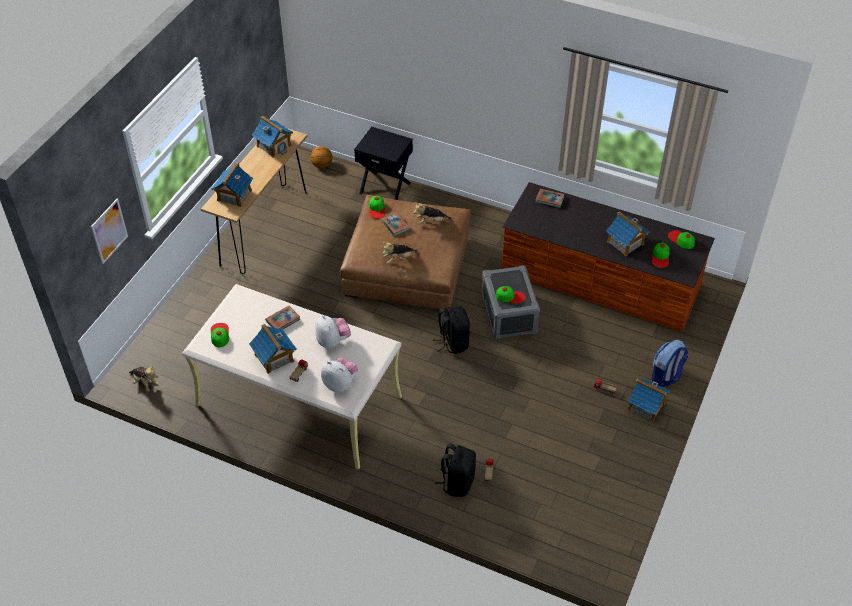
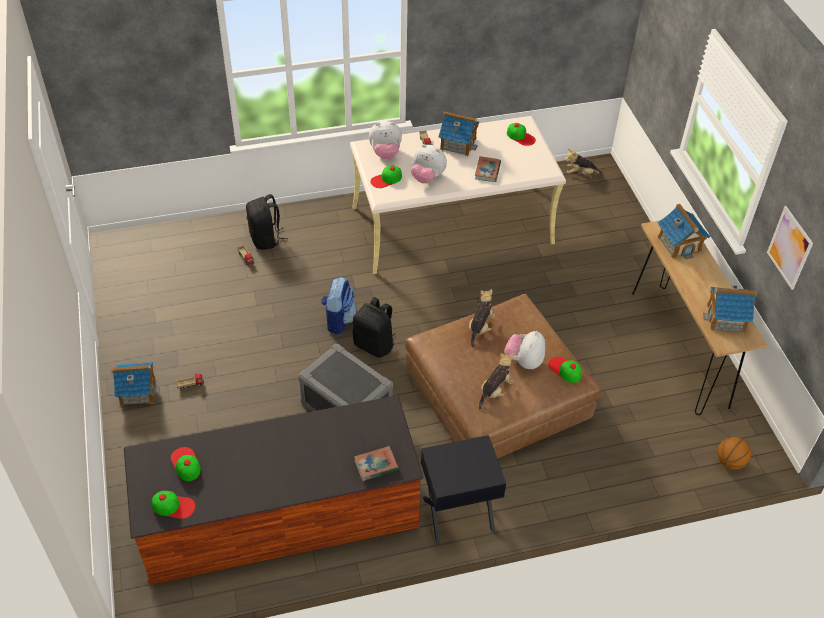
camera: 140 degrees right, 0 degrees up
(109, 231) = (667, 76): picture -> picture (789, 247)
(385, 187) = (629, 479): black nightstand -> black nightstand (458, 515)
(395, 225) = (524, 361): book -> plush toy
(510, 296) = (339, 370): cap -> cap (386, 179)
(625, 243) = (240, 458): toy house -> none
(666, 376) = (133, 435): backpack -> backpack (338, 320)

